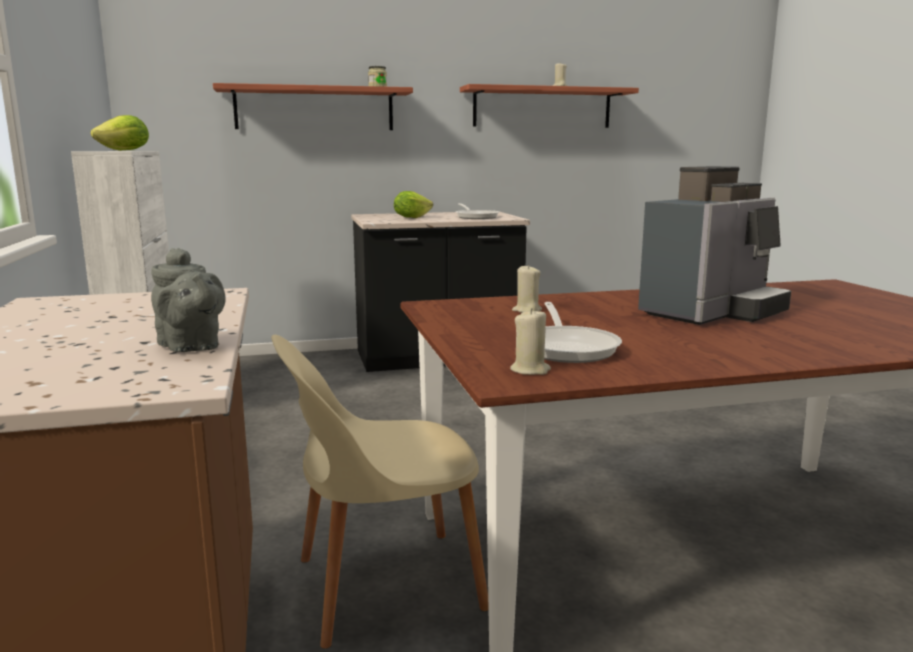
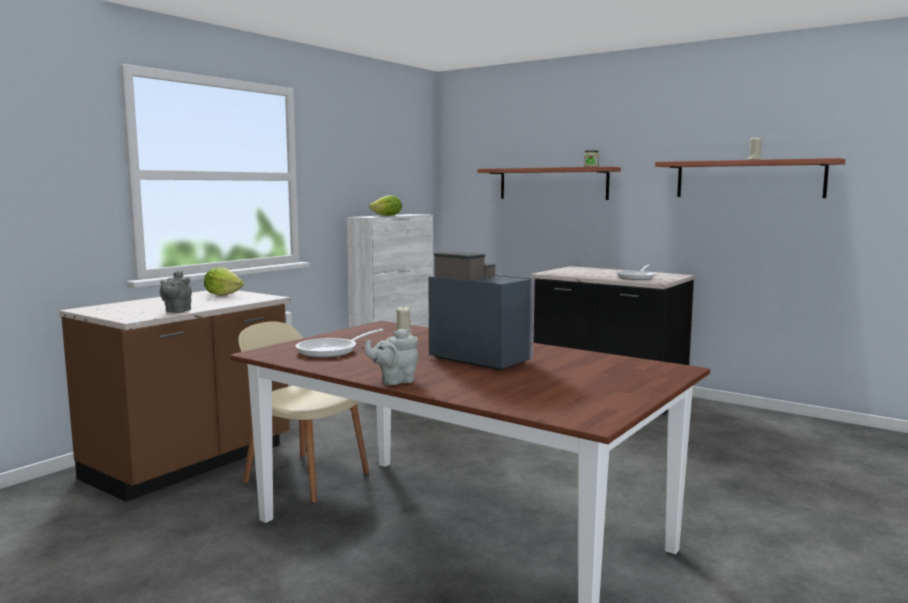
camera: 50 degrees right, 5 degrees down
(411, 217) = (588, 272): lettuce -> lettuce (223, 295)
(530, 370) = (279, 353): beige candle -> none
(712, 312) = (480, 358): coffee machine -> coffee machine turned 150 degrees counterclockwise
(806, 356) = (394, 381): none -> grey teapot

